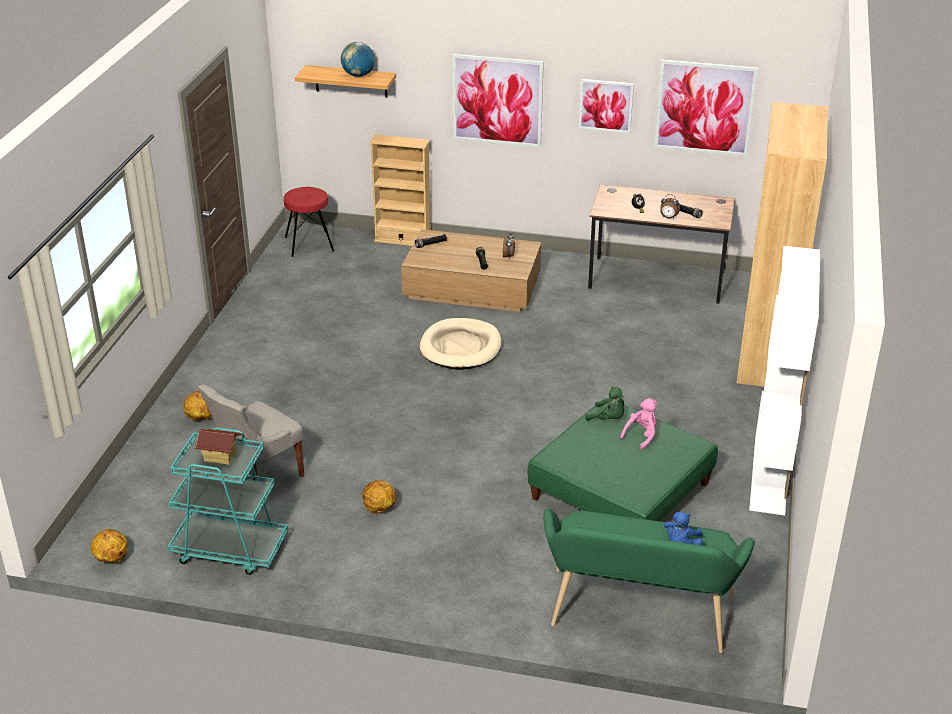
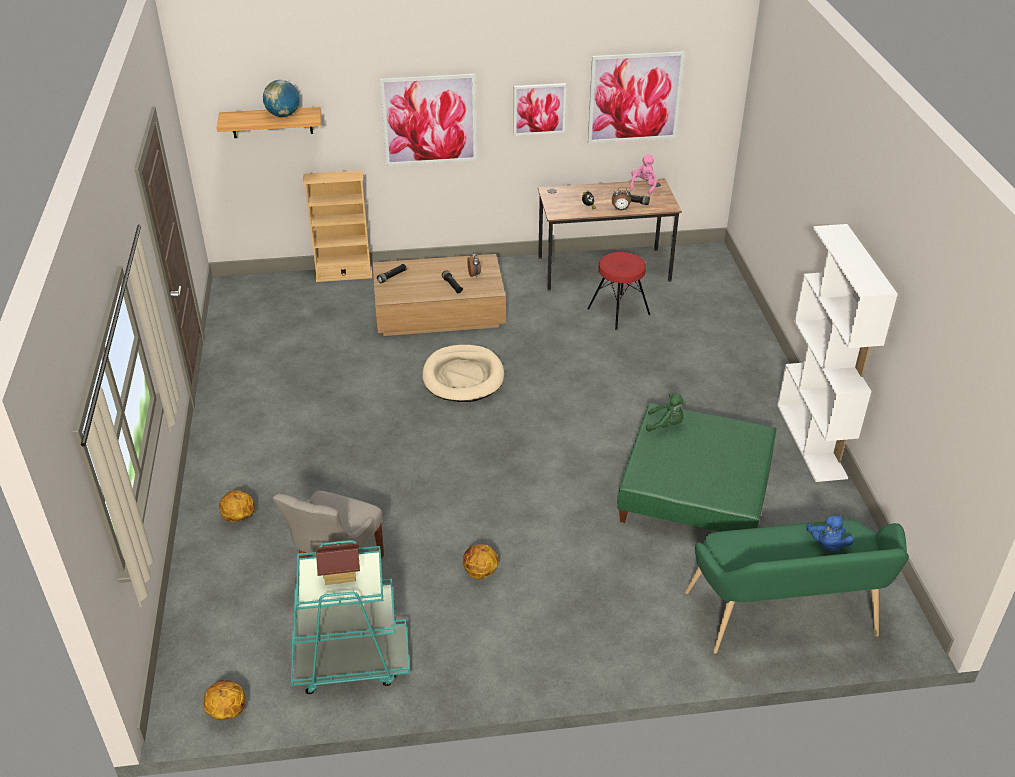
camera: 20 degrees left, 5 degrees up
(309, 244) = (250, 297): red stool -> red stool (618, 311)
(641, 436) = (706, 435): pink plush toy -> pink plush toy (643, 186)
(765, 354) = (739, 323): brown bookcase -> none

